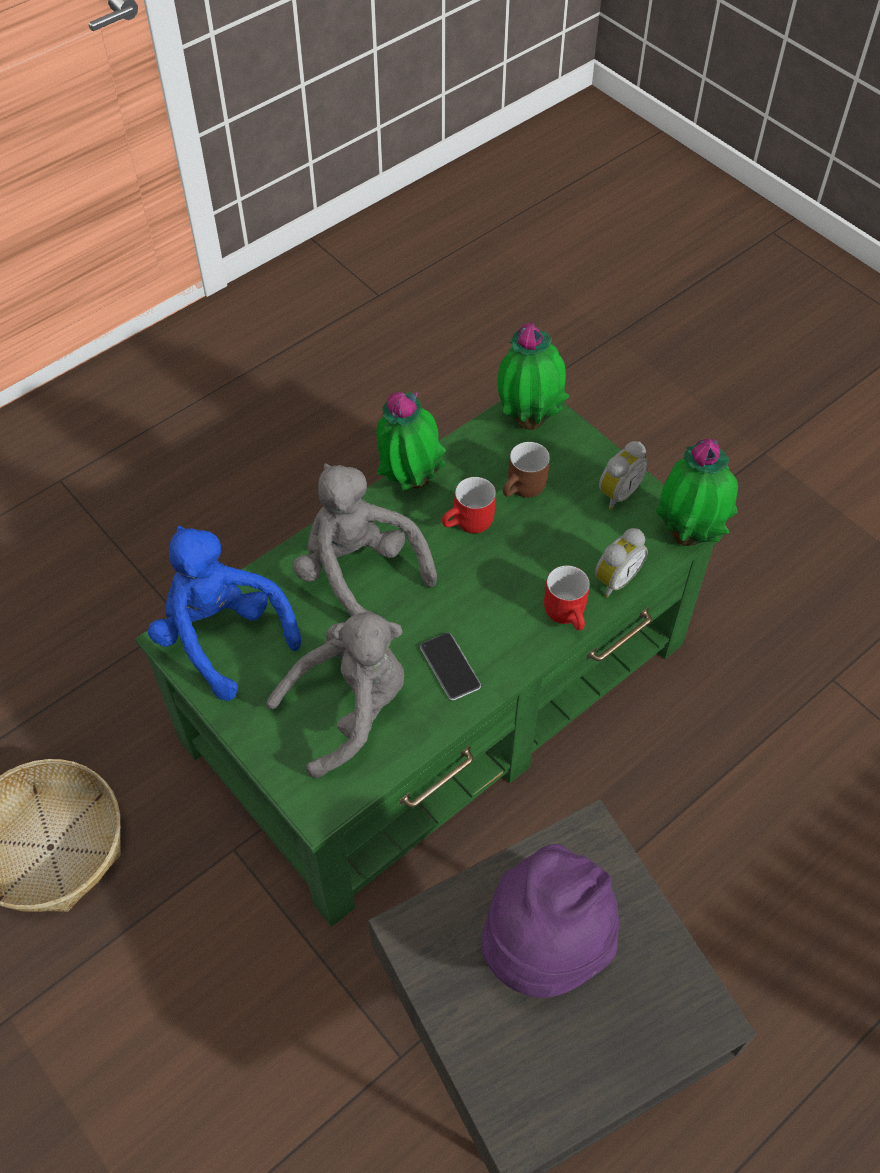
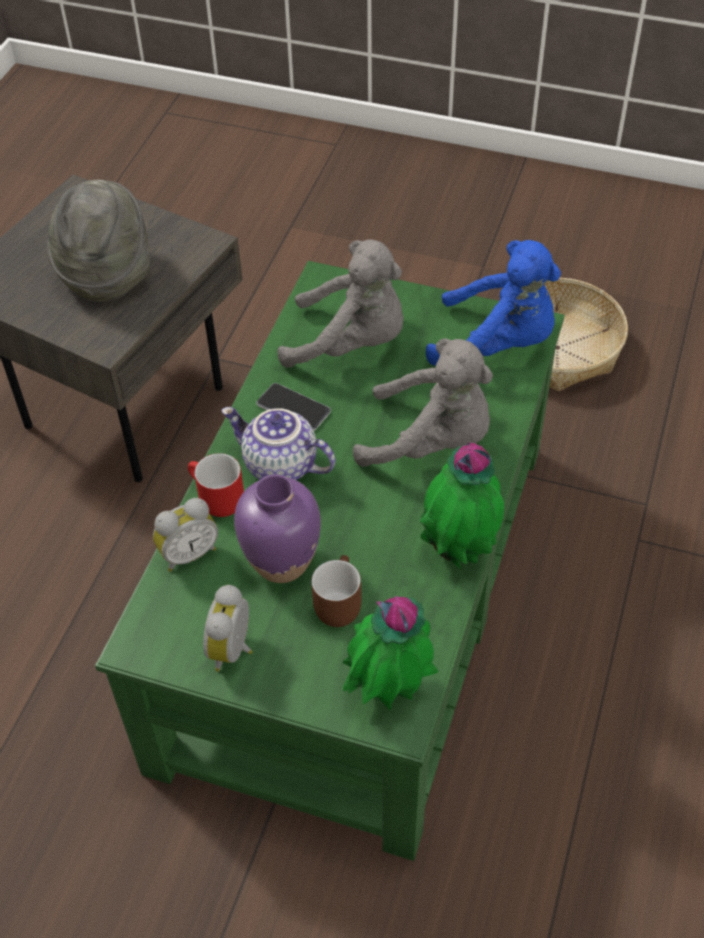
camera: 150 degrees right, 5 degrees down
(349, 709) = (351, 343): grey plush toy -> grey plush toy turned 105 degrees counterclockwise
(470, 525) = (365, 537): red mug -> none
(498, 617) = (279, 466): none -> teapot
(545, 537) = (281, 562): none -> purple vase
(545, 943) = (106, 274): purple hat -> grey hat
(614, 579) = (188, 553): alarm clock -> alarm clock turned 135 degrees counterclockwise
(689, 534) = (132, 640): potted plant -> none

